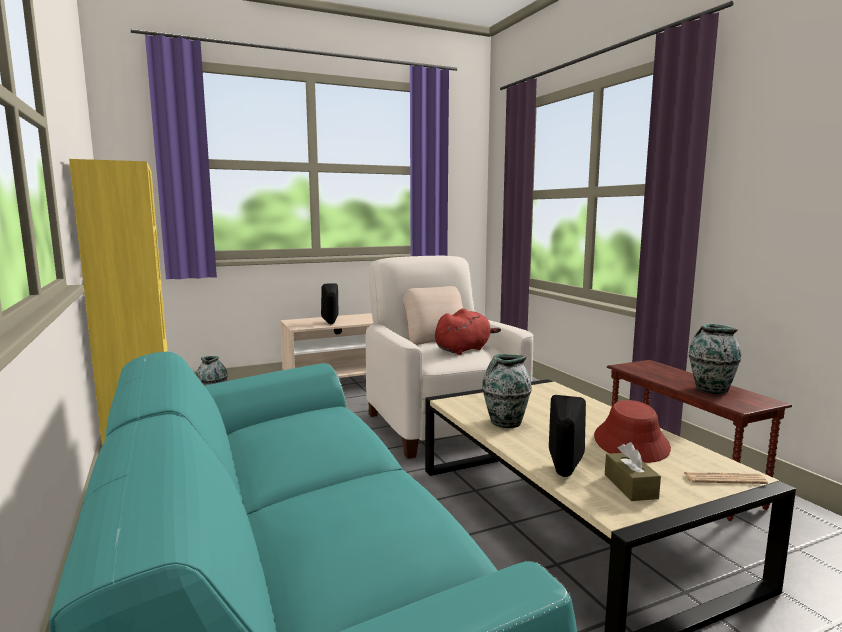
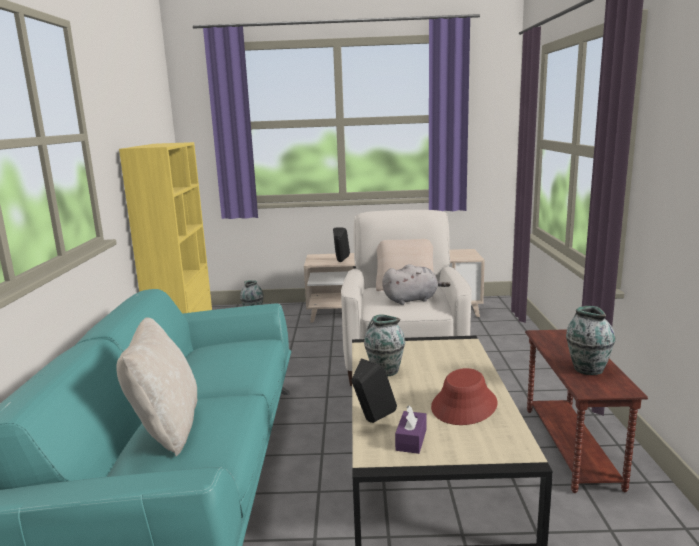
camera: 25 degrees right, 5 degrees up
(330, 533) = (166, 427): none -> beige pillow
(464, 349) = (412, 300): red plush toy -> grey plush toy
(630, 486) = (411, 440): brown tissue box -> purple tissue box
(724, 479) = (497, 450): newspaper -> none

